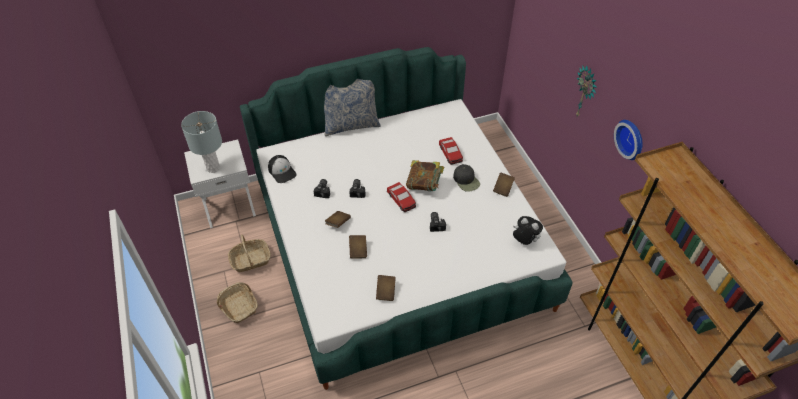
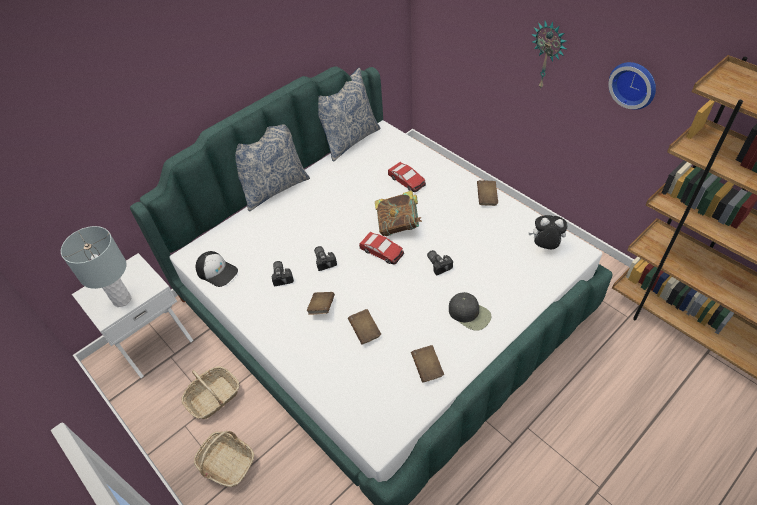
camera: 20 degrees left, 0 degrees up
(425, 106) = (349, 140): none -> pillow
(466, 180) = (442, 203): black cap -> black cap (469, 314)

